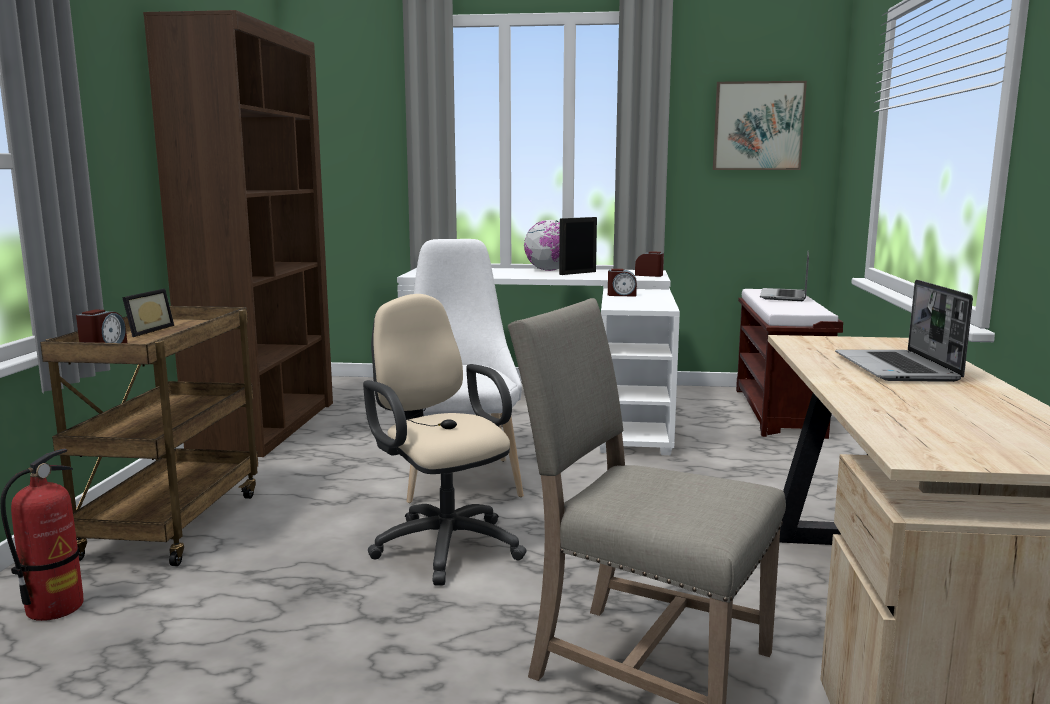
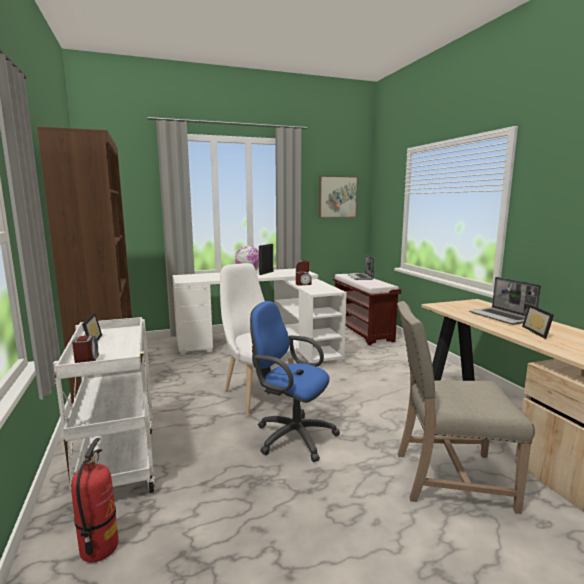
camera: 25 degrees left, 0 degrees up
(173, 523) = (117, 462): brown cart -> white cart
(443, 544) = (291, 436): beige office chair -> blue office chair
(917, 398) = (539, 332): none -> picture frame

